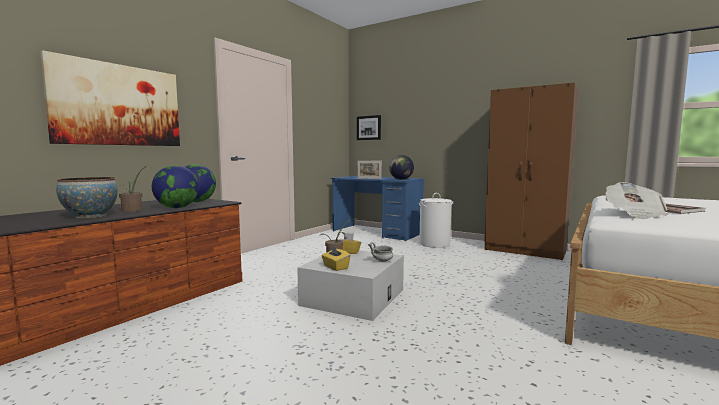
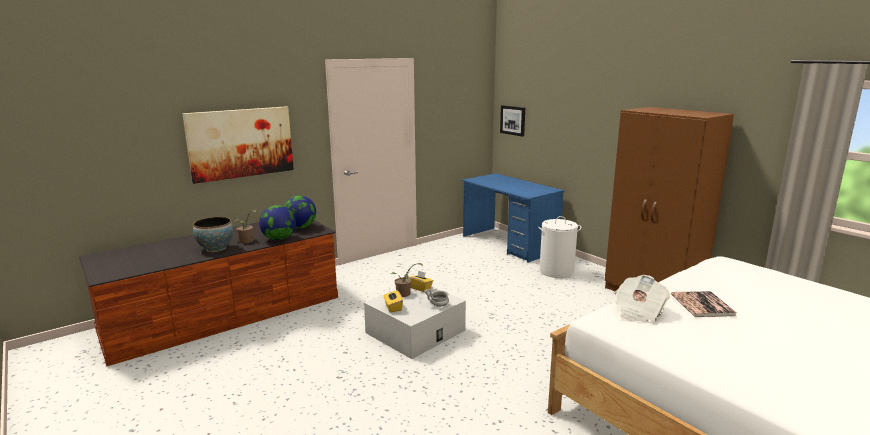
camera: 20 degrees right, 10 degrees up
(369, 178) = (499, 186): picture frame -> none
(401, 179) = (529, 193): globe -> none

